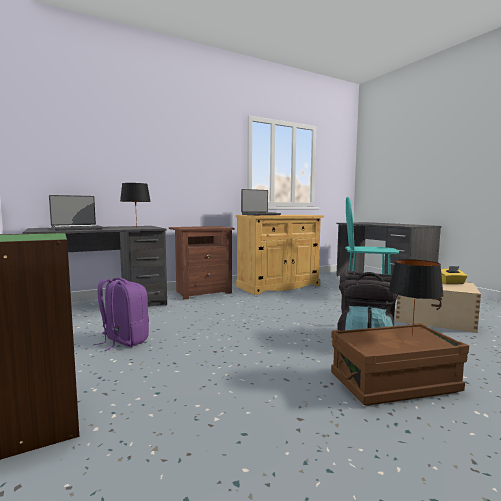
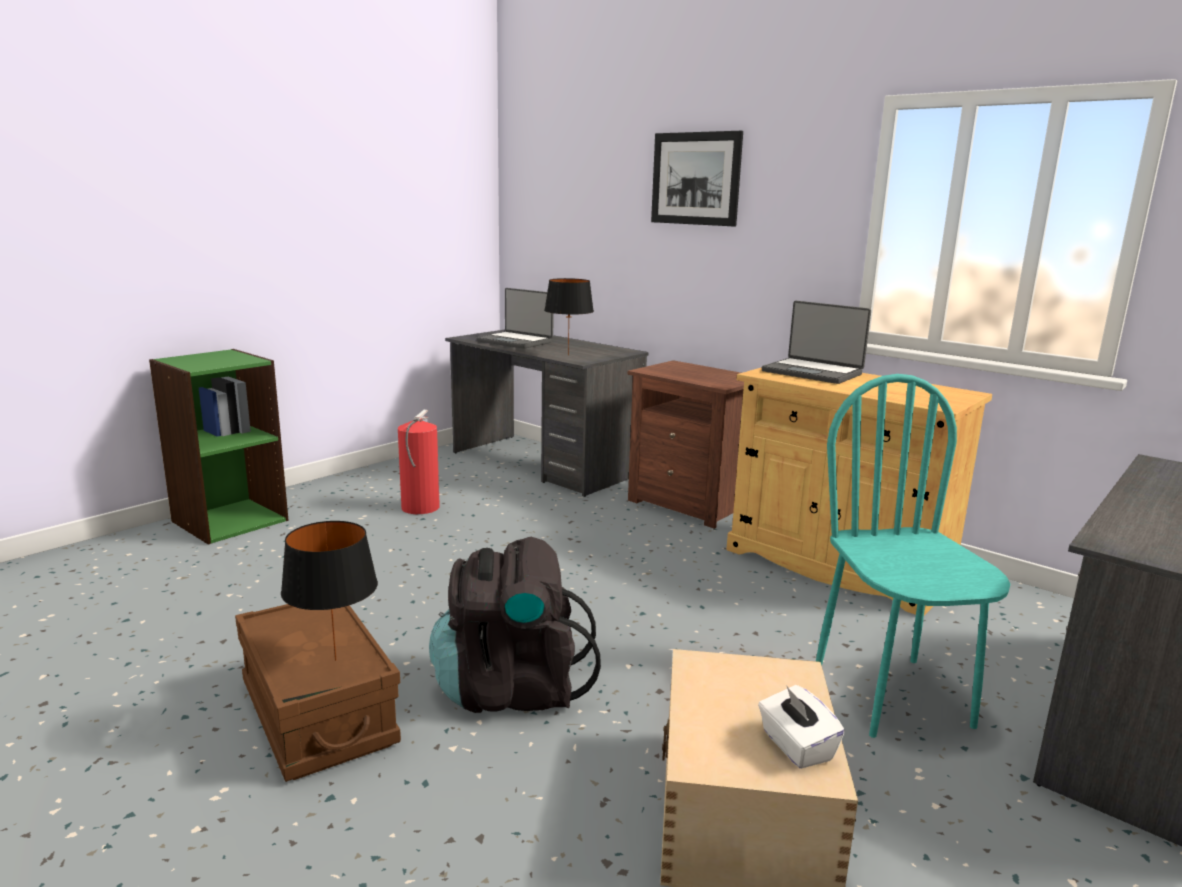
camera: 70 degrees right, 10 degrees up
(123, 341) = (419, 508): purple backpack -> fire extinguisher
(169, 137) = (695, 178): none -> picture
(451, 283) = (796, 746): yellow tissue box -> white tissue box

